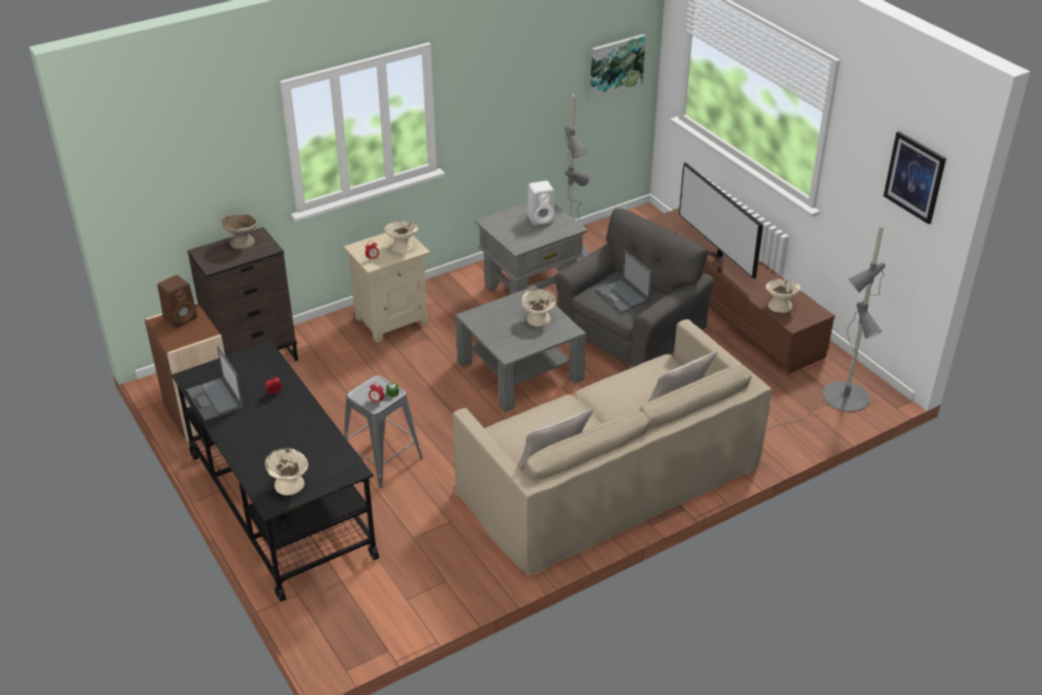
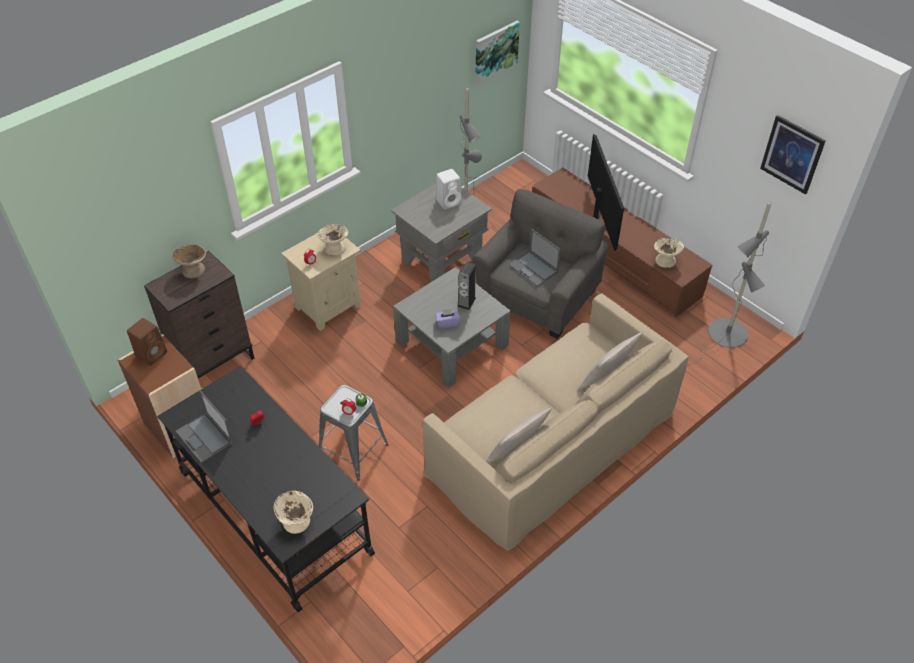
camera: 10 degrees left, 10 degrees up
(511, 336) = (447, 323): none -> purple tissue box
(538, 319) = (466, 302): beige bowl -> speaker
(715, 259) = (600, 219): television -> television turned 150 degrees counterclockwise

